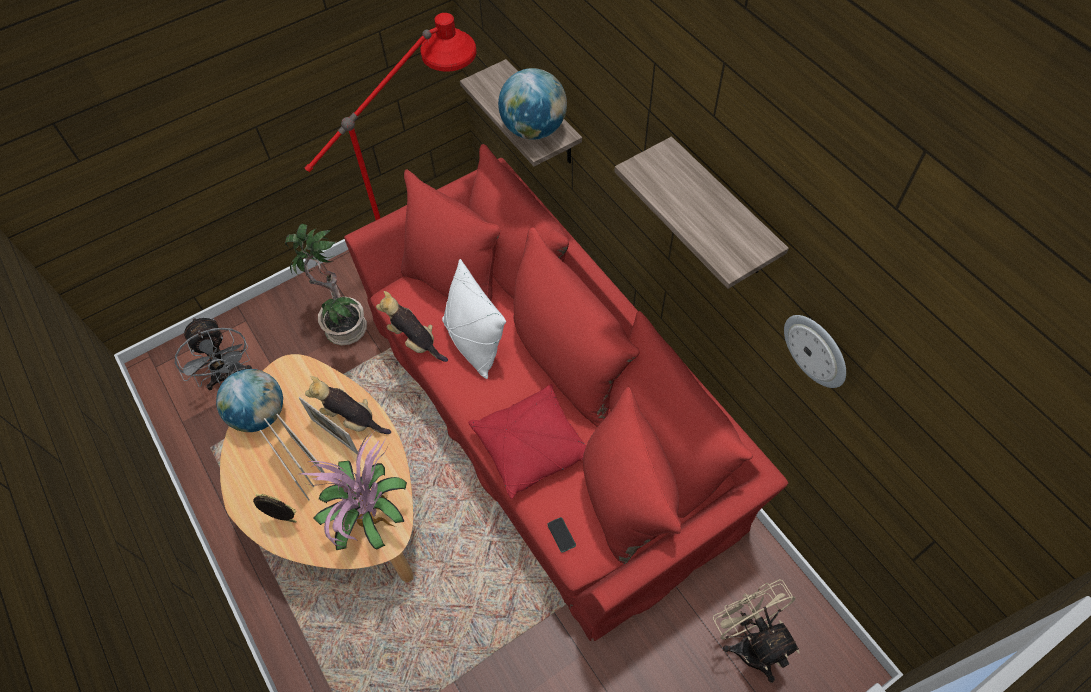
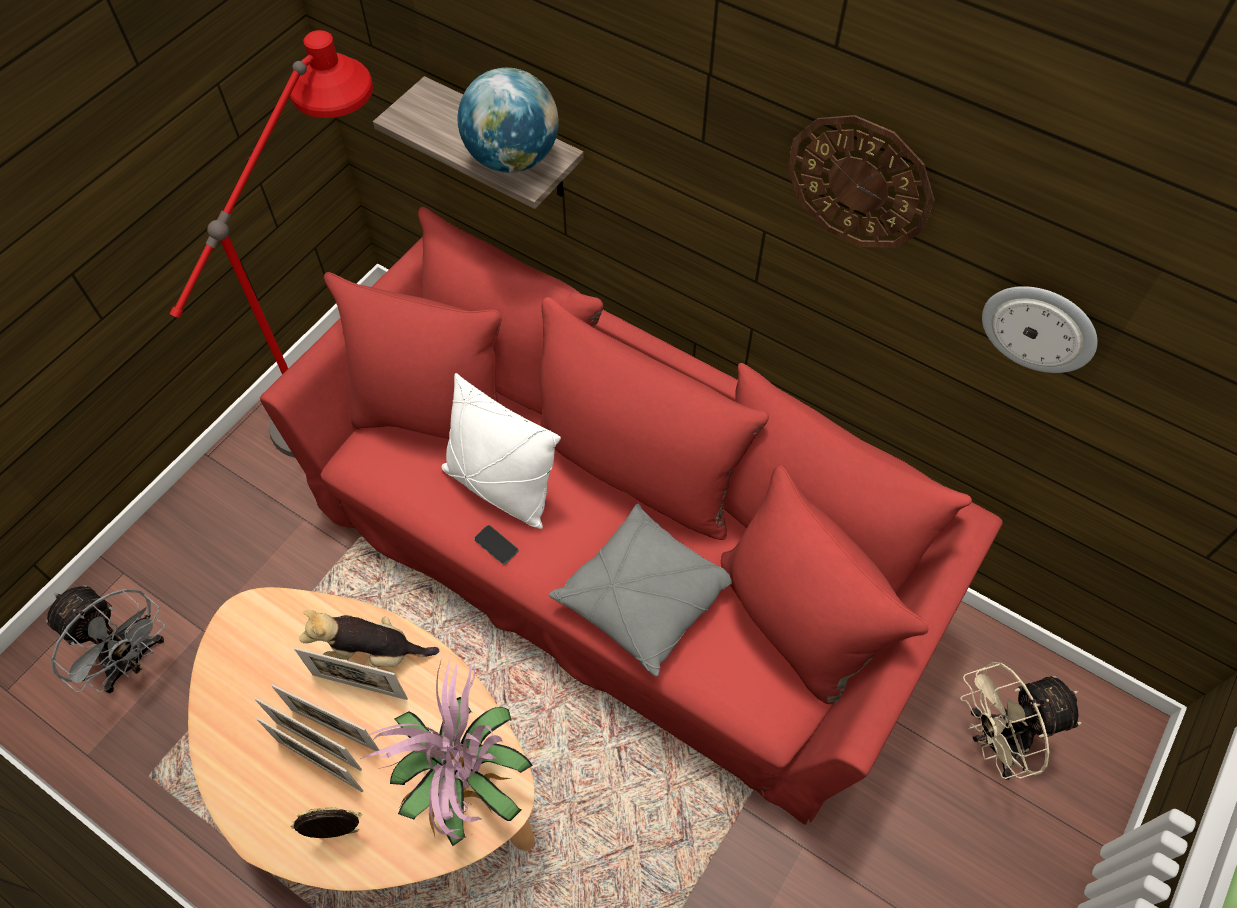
camera: 25 degrees left, 0 degrees up
(260, 414) = (230, 697): globe -> none
(343, 328) = (278, 533): potted plant -> none
(415, 341) = (417, 512): plush toy -> none
(531, 446) = (643, 597): red pillow -> grey pillow
(561, 535) = (738, 699): phone -> phone (496, 545)
(722, 211) = (859, 182): shelf -> wall clock
(749, 641) = (994, 742): beige fan -> beige fan turned 60 degrees counterclockwise

